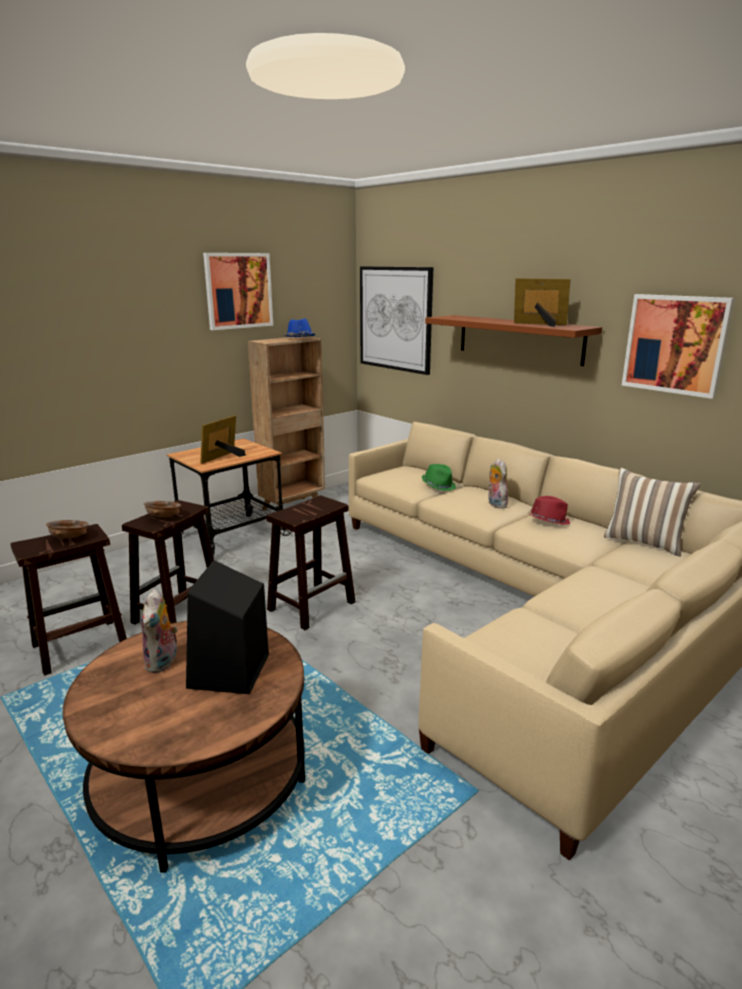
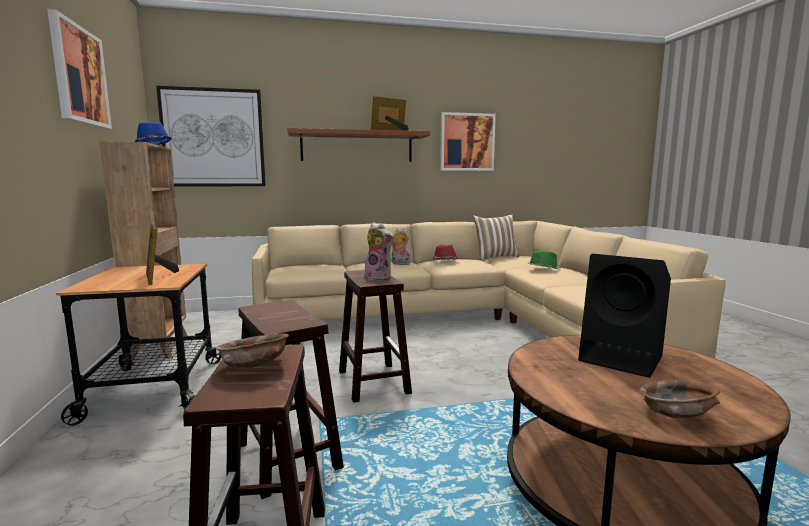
camera: 60 degrees left, 10 degrees down
(163, 517) = (284, 316): brown bowl -> brown bowl (676, 414)
(163, 662) = (596, 382): plush toy -> plush toy (379, 277)
(438, 486) = (340, 267): green hat -> green hat (543, 269)

